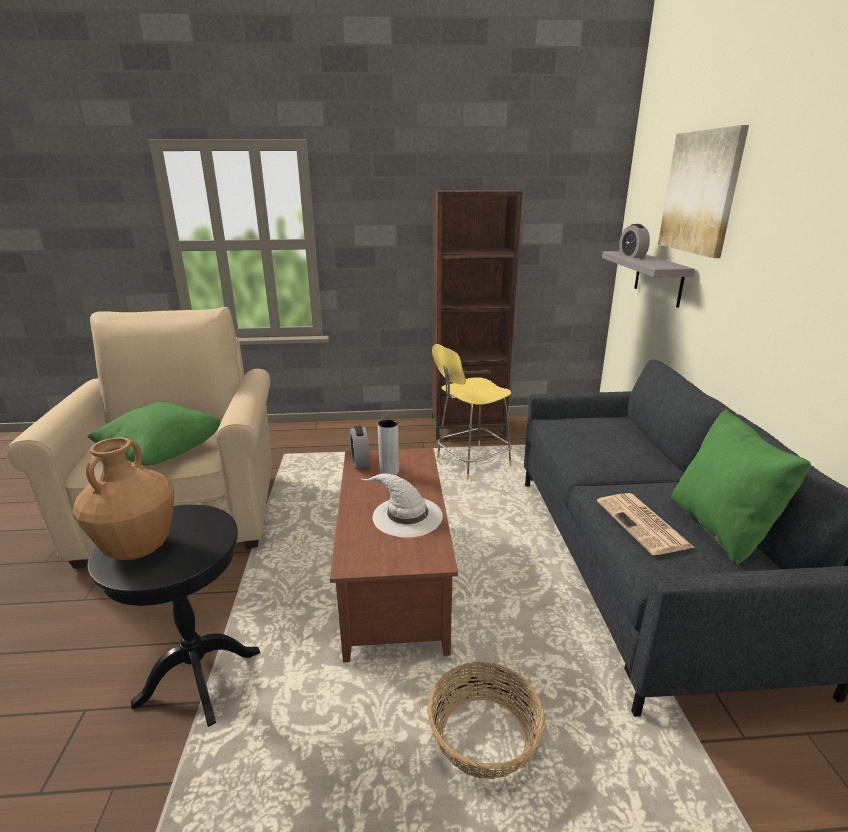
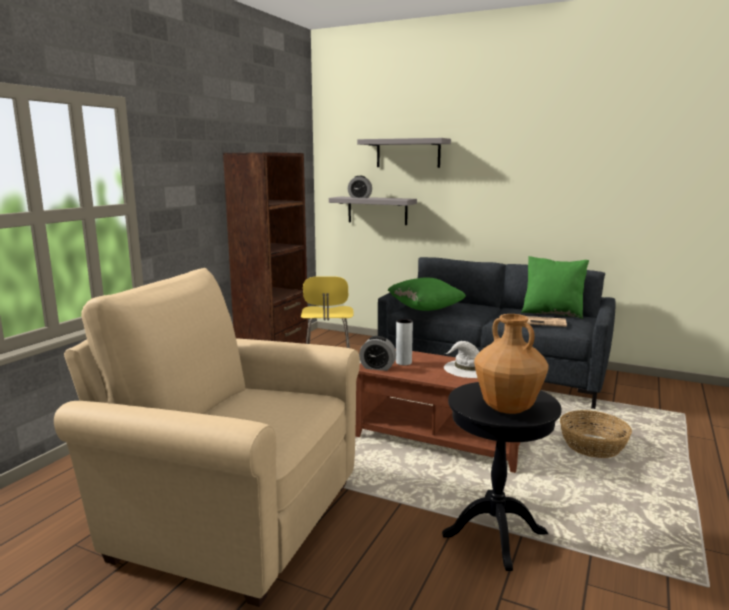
camera: 60 degrees left, 10 degrees down
(162, 454) = (287, 418): green pillow -> green pillow (425, 308)
(700, 192) = (408, 153): picture -> grey shelf

